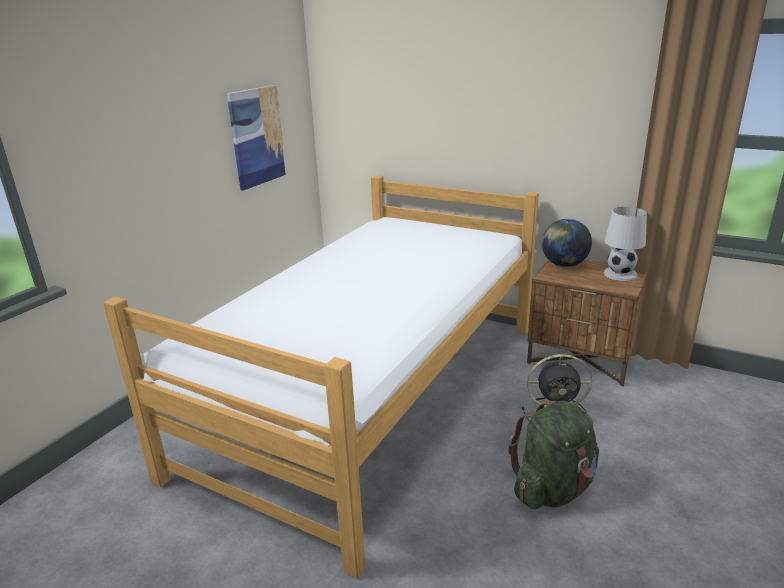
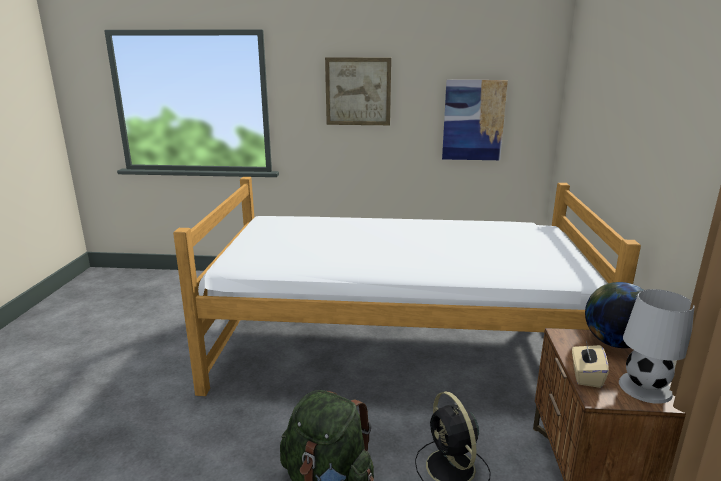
camera: 65 degrees right, 5 degrees down
(140, 128) = (358, 91): none -> picture
(602, 285) = (586, 376): none -> beige tissue box

